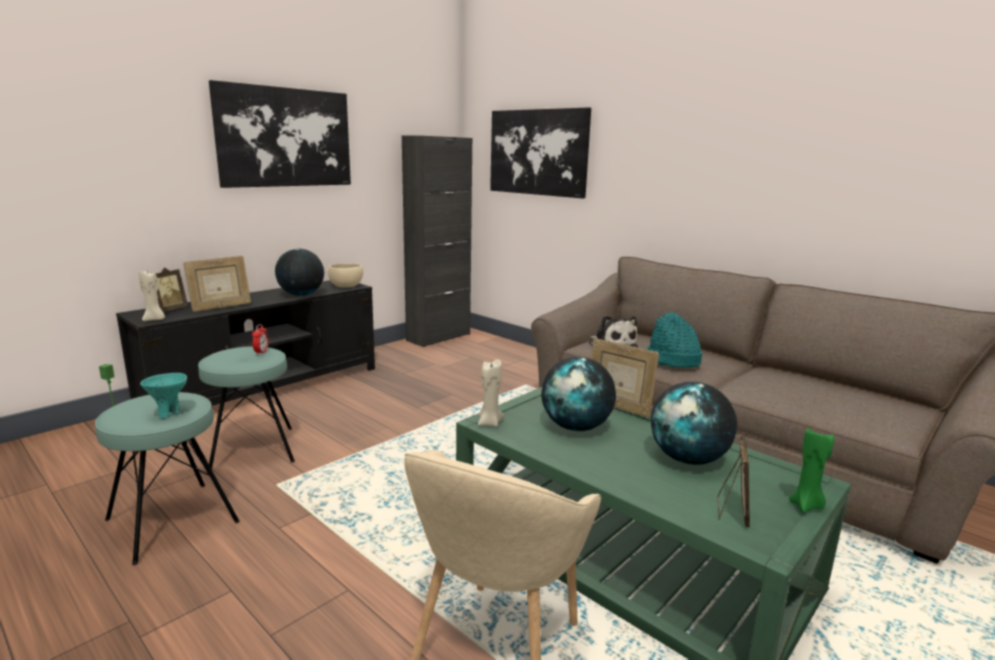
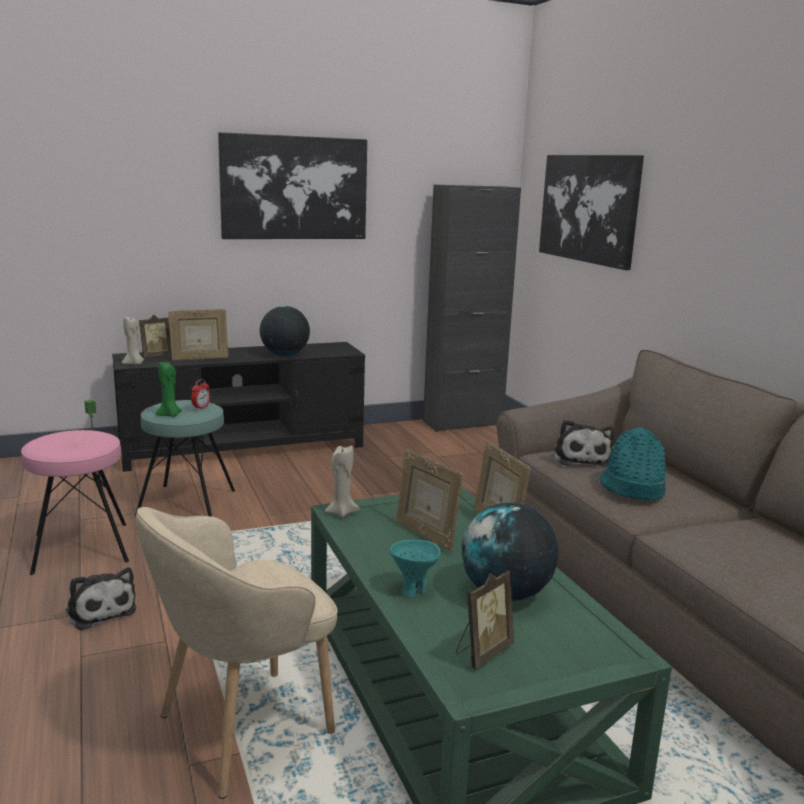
camera: 25 degrees right, 0 degrees up
(169, 414) = (76, 448): turquoise bowl -> turquoise bowl (413, 591)
(172, 520) = (81, 548): turquoise stool -> pink stool
(250, 580) = (100, 610): none -> plush toy
(346, 286) = (339, 351): beige bowl -> none
(576, 427) = (426, 535): globe -> picture frame
(806, 506) = (575, 670): green candle -> green candle (169, 415)

